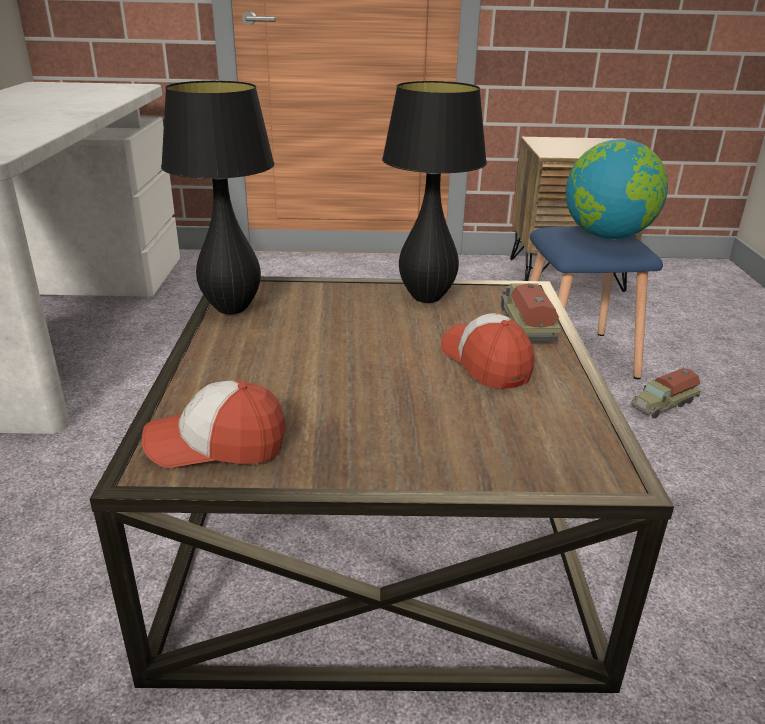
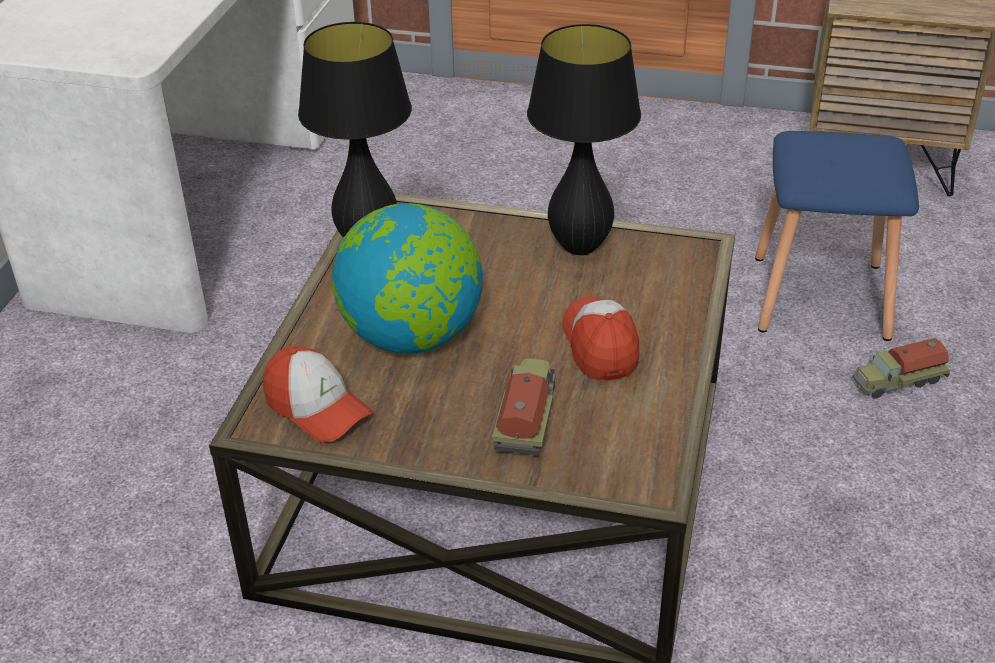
camera: 15 degrees right, 10 degrees up
(217, 444) = (317, 408): cap -> cap turned 150 degrees counterclockwise
(525, 324) = (670, 298): toy truck -> toy truck (526, 417)
(607, 236) = (860, 160): globe -> globe (412, 337)

